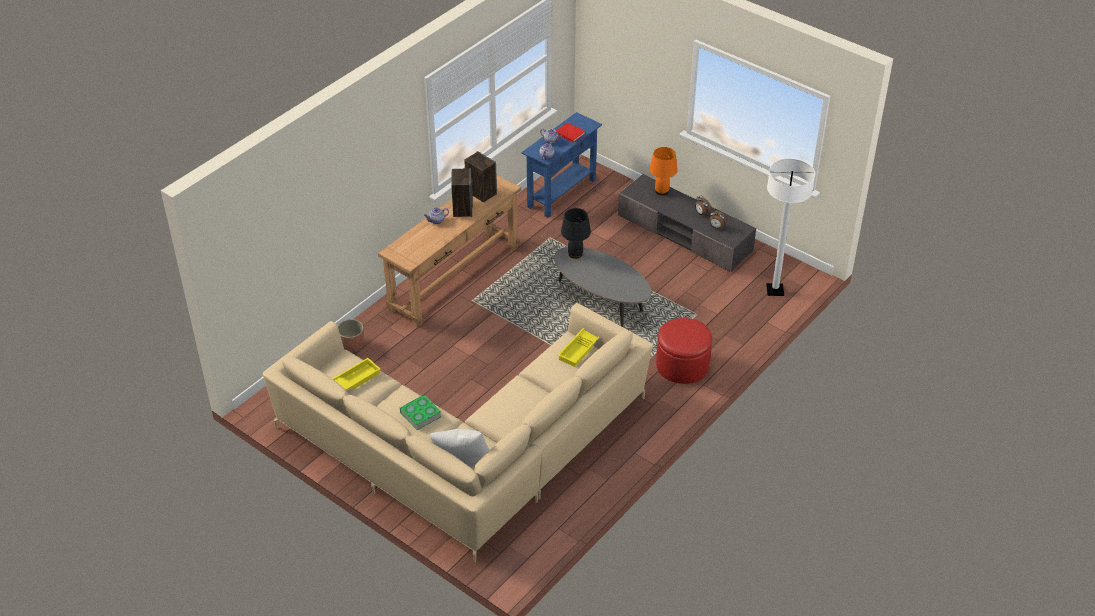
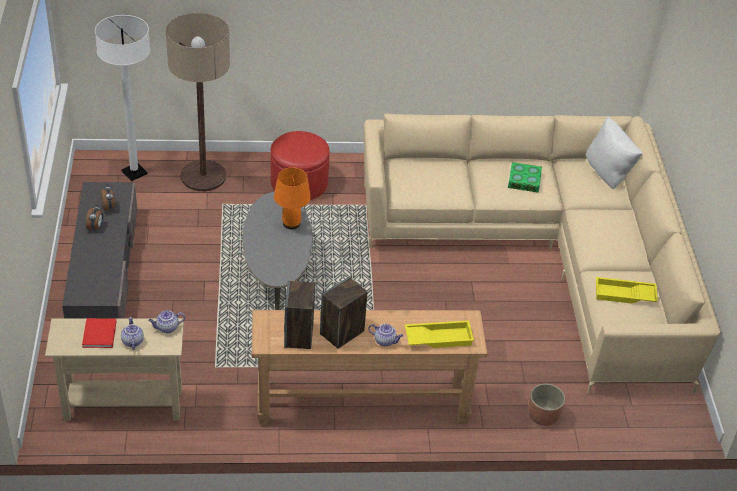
camera: 135 degrees left, 0 degrees up
(420, 414) = (598, 228): book -> book (524, 180)
(561, 193) = (123, 405): blue console table -> beige console table
(575, 254) = (269, 269): black table lamp -> none
(580, 349) = (406, 179): yellow tray -> yellow tray (438, 337)
(662, 191) = (83, 273): orange table lamp -> orange table lamp (291, 223)
(738, 321) = (203, 176): none -> floor lamp

